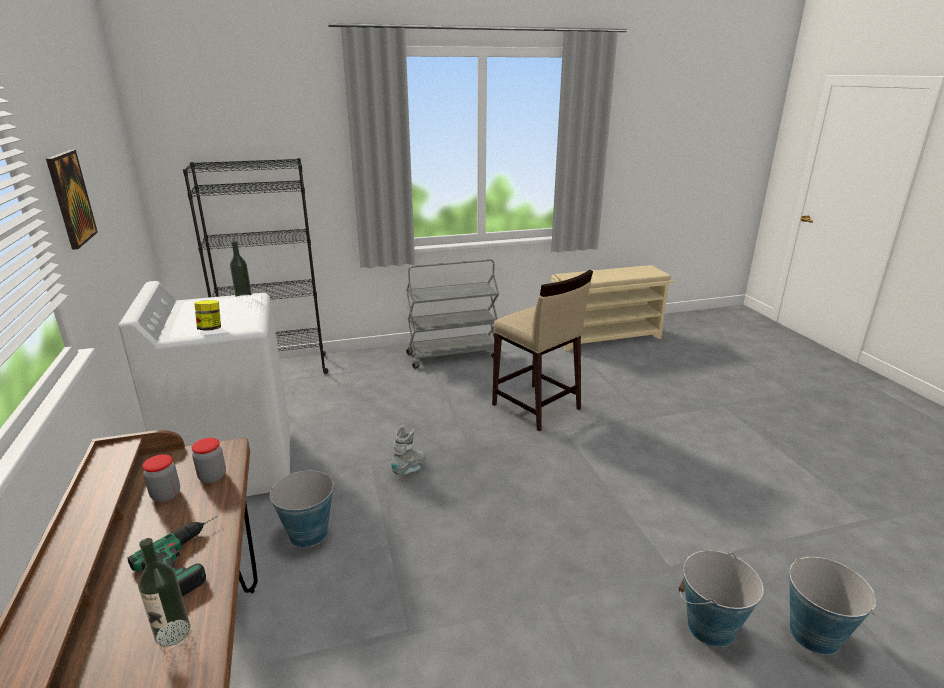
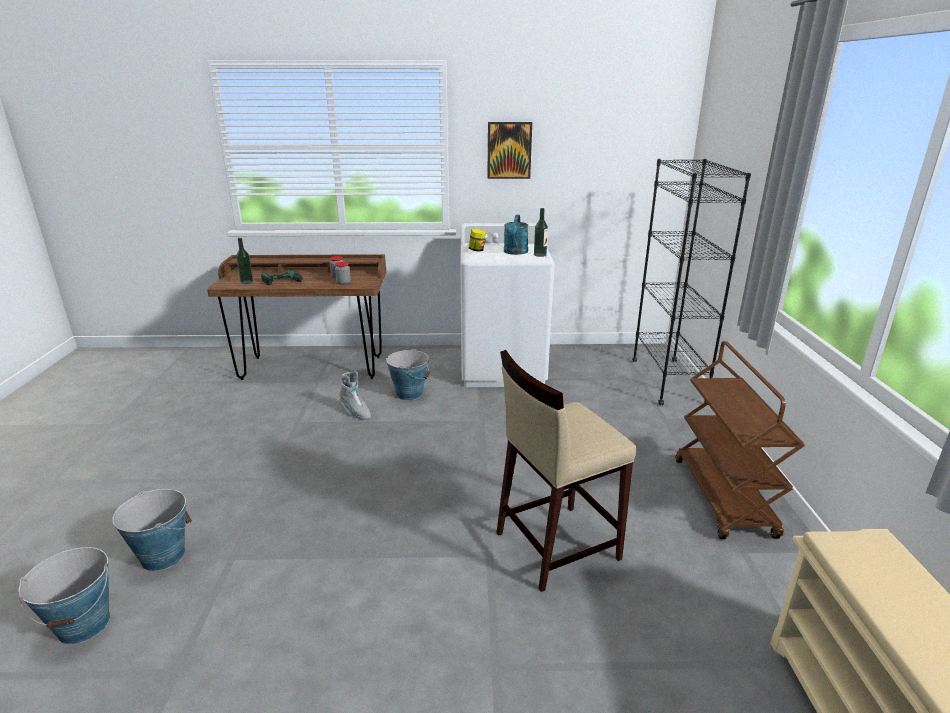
camera: 105 degrees right, 0 degrees up
(229, 308) = (515, 252): none -> turquoise watering can
(410, 469) = (462, 438): grey boot -> grey boot (355, 412)
(453, 355) = (723, 497): grey cart -> brown cart

